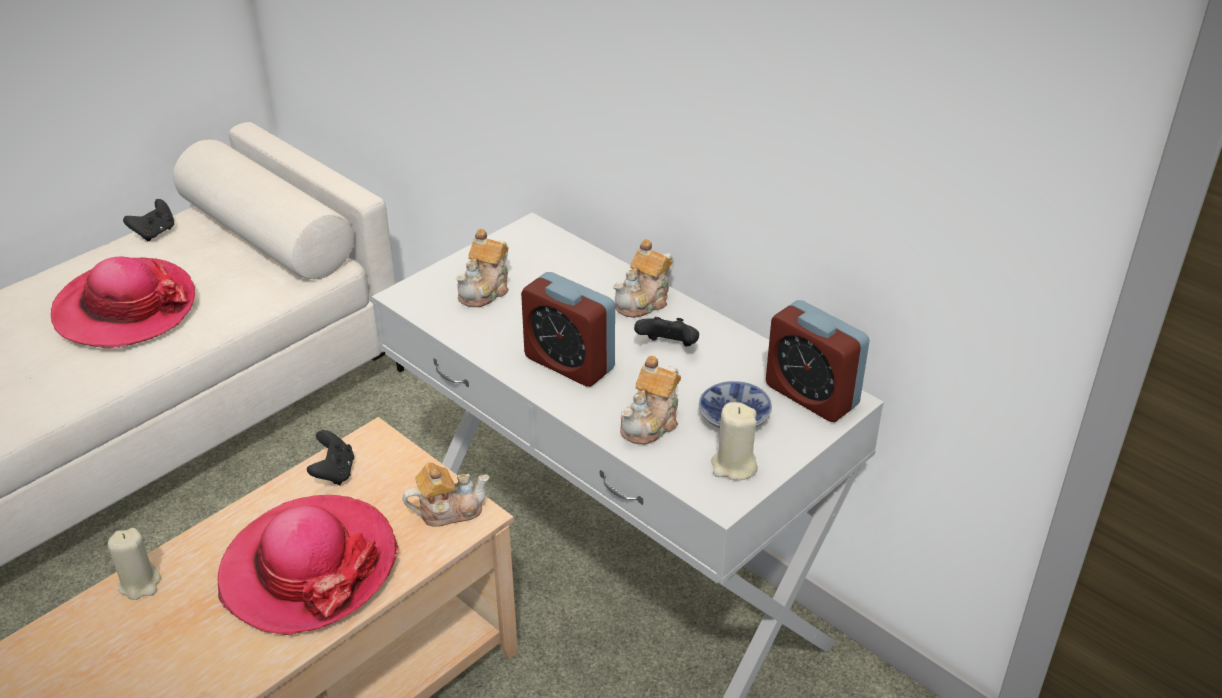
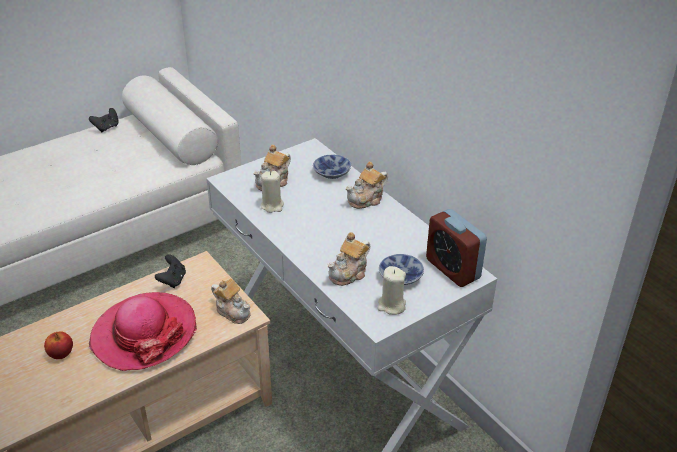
camera: 10 degrees right, 0 degrees up
(125, 308) = (79, 170): hat -> none
(140, 583) = (48, 329): beige candle -> beige candle (272, 205)
(173, 622) = (61, 354): none -> apple
(449, 510) = (233, 311): teapot -> teapot turned 45 degrees clockwise
(569, 363) = (310, 231): alarm clock -> none
(577, 264) = (333, 172): none -> bowl
(668, 348) = (373, 229): black game controller -> none

